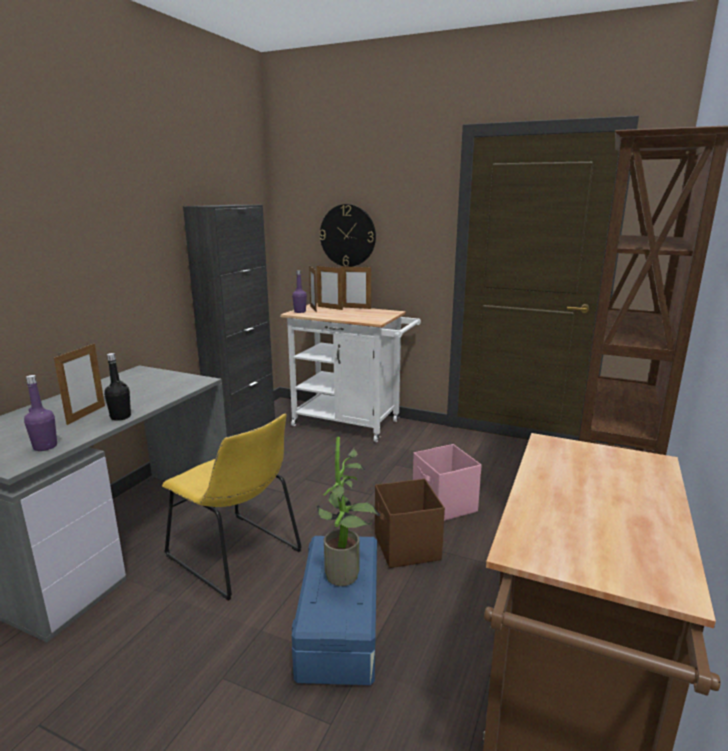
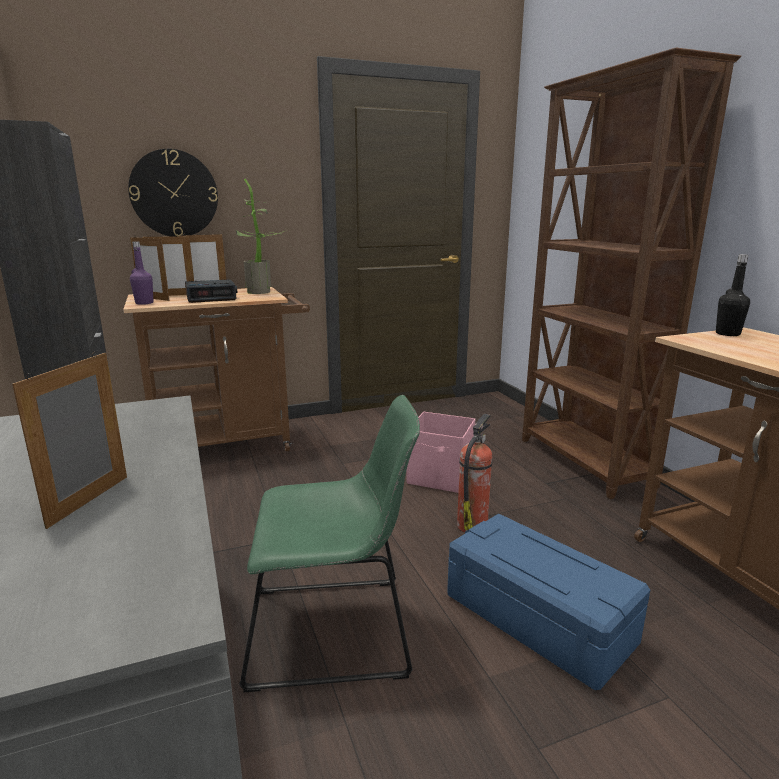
camera: 45 degrees left, 0 degrees up
(45, 447) = (150, 567): purple bottle -> none
(86, 415) = (89, 500): picture frame -> picture frame turned 135 degrees counterclockwise
(120, 417) = (169, 479): black bottle -> black bottle (727, 334)
(237, 556) = (336, 630): yellow chair -> green chair
(343, 314) = (211, 297): none -> alarm clock
(347, 576) = (548, 554): potted plant -> potted plant (262, 291)
(352, 424) = (232, 444): white cart -> brown cart
(406, 547) = (473, 525): brown storage box -> fire extinguisher

